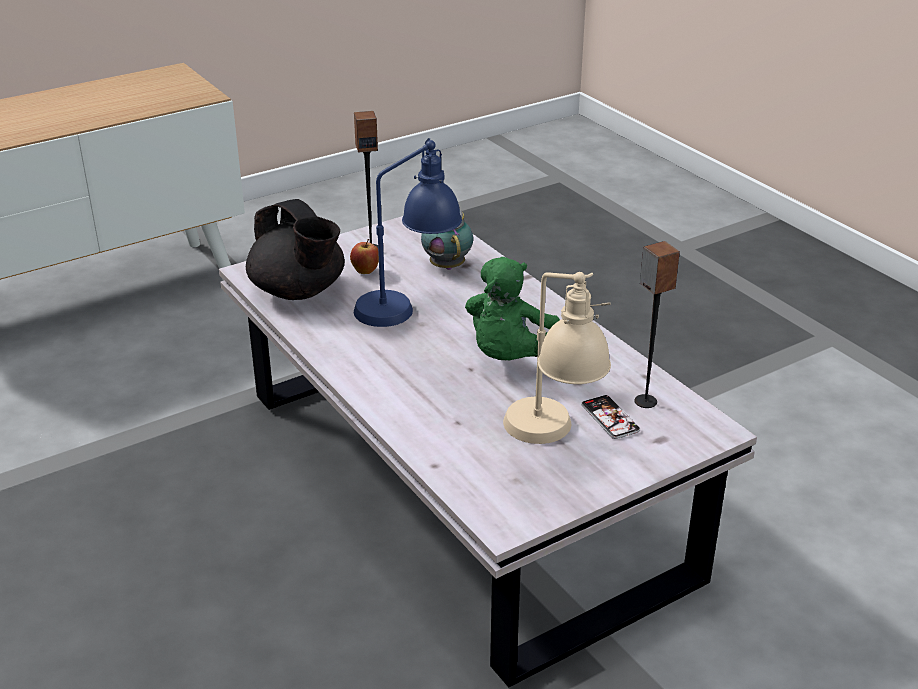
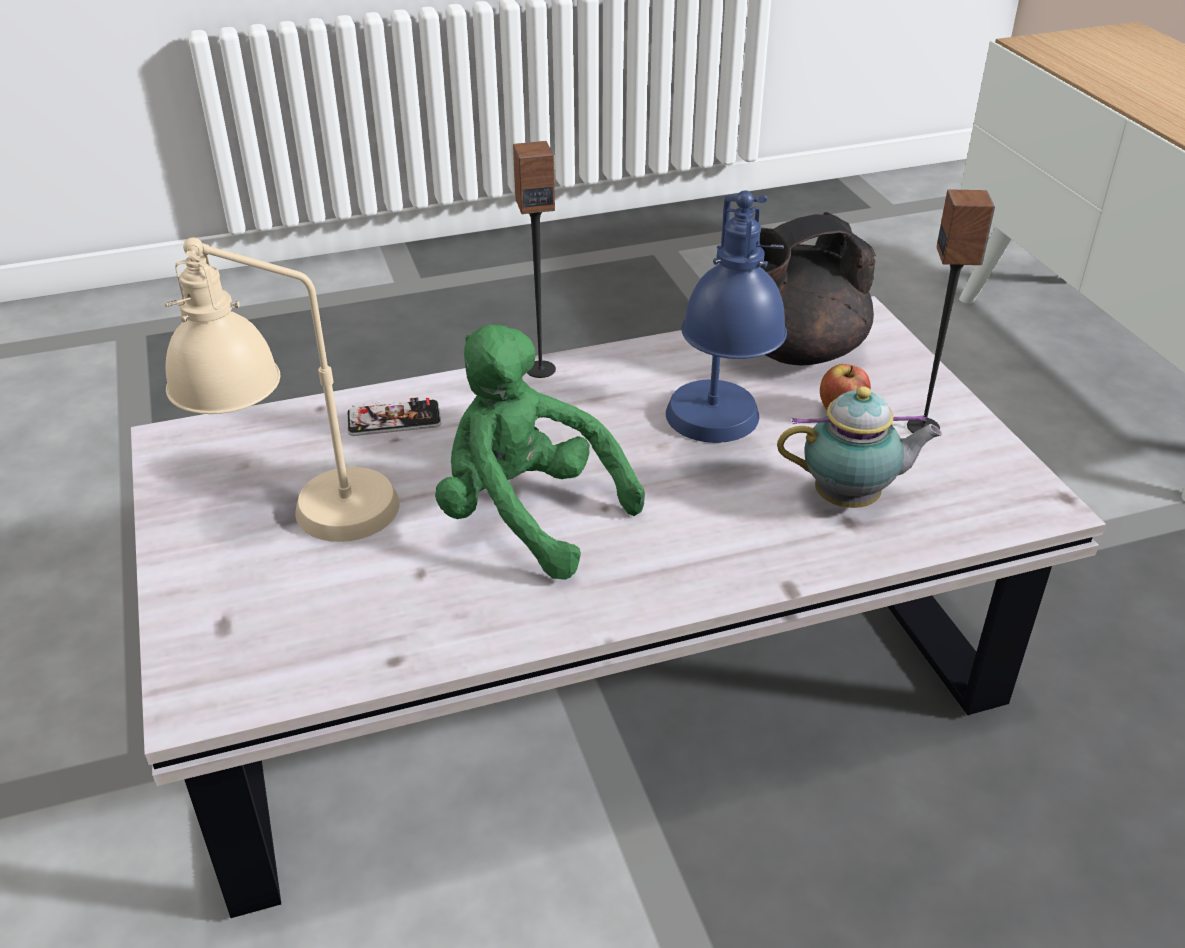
camera: 105 degrees right, 5 degrees up
(610, 418) = (311, 584): phone -> phone (394, 419)
(645, 401) = (326, 637): speaker -> speaker (540, 369)

